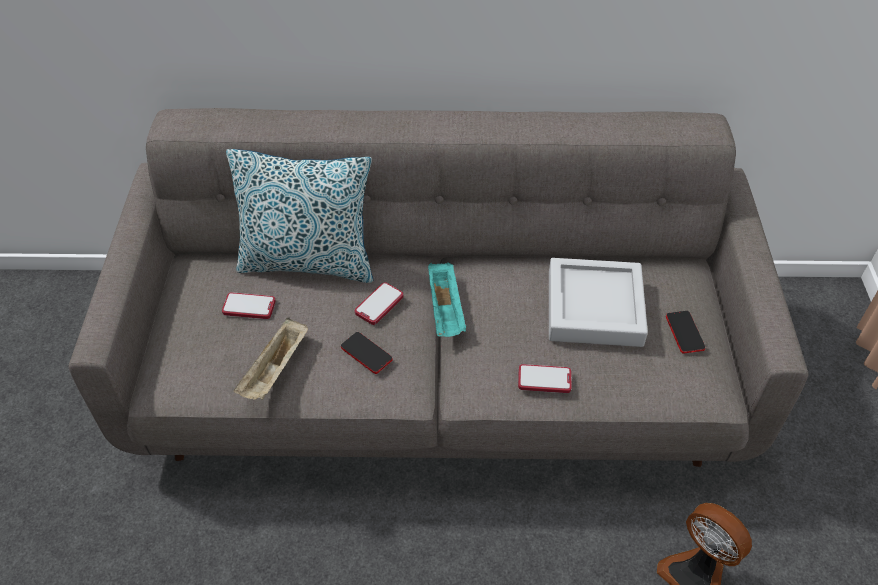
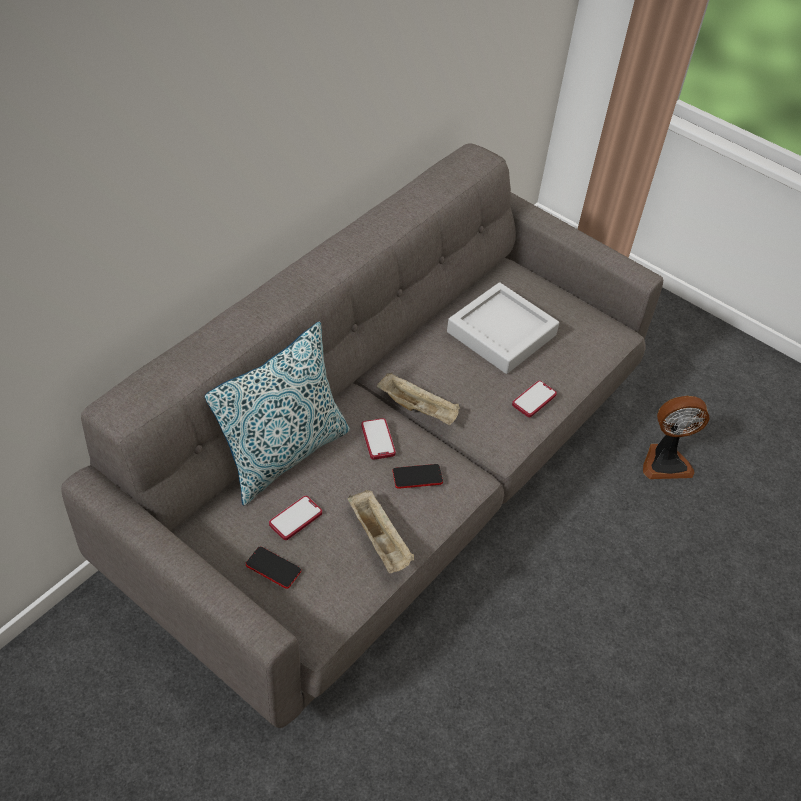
camera: 55 degrees left, 0 degrees up
(446, 310) = (419, 408): turquoise tray -> beige tray
(684, 332) = (561, 309): phone -> phone (273, 568)

